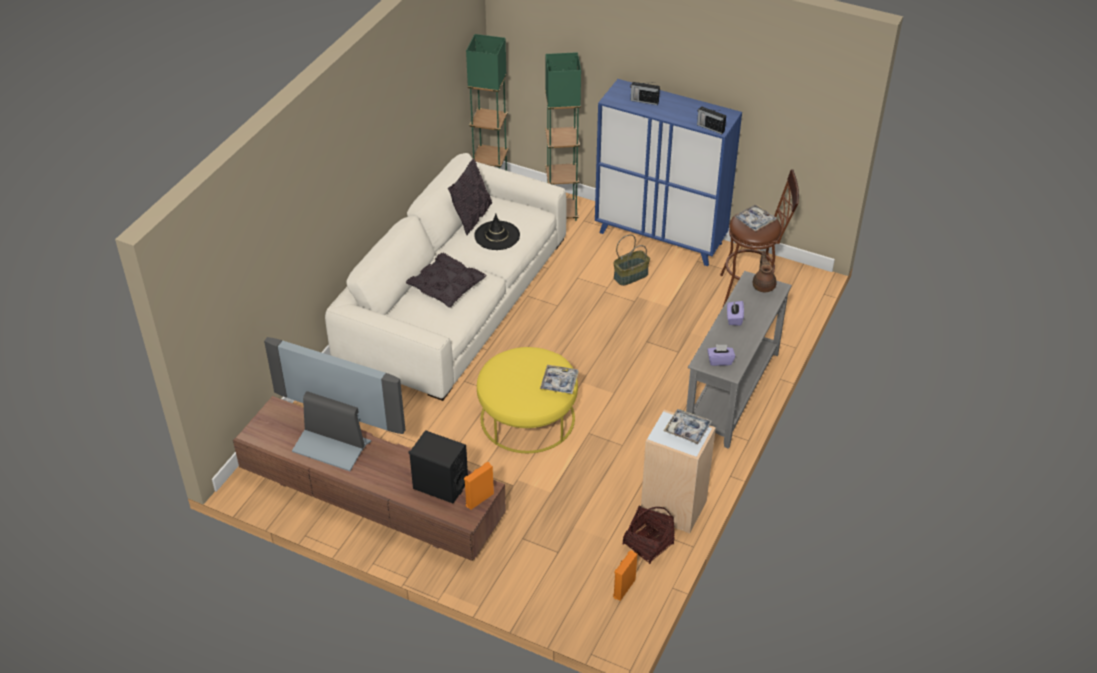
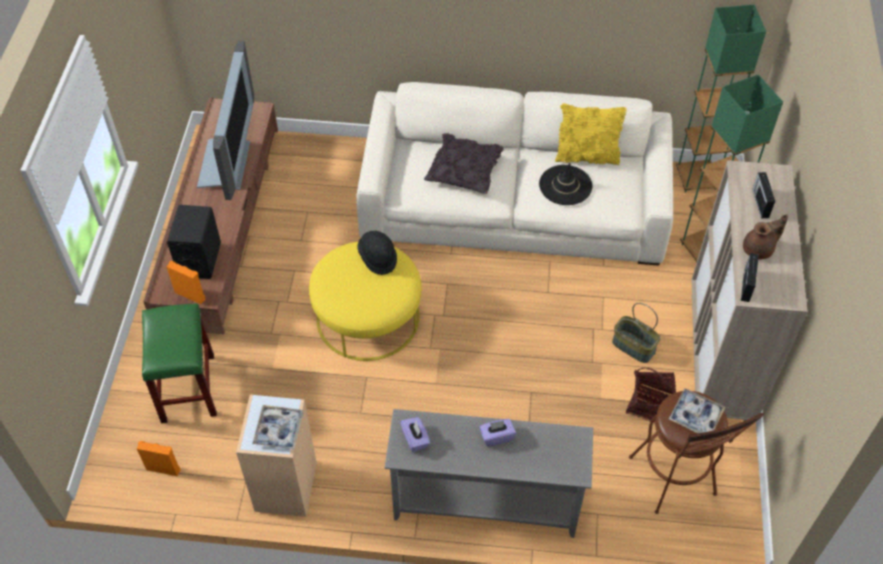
camera: 70 degrees right, 10 degrees up
(472, 217) = (587, 156): black pillow -> yellow pillow
(509, 362) = (378, 258): none -> black hat
(545, 556) = (187, 388): none -> green stool
(559, 382) = (365, 309): tray -> none
(648, 544) = (228, 475): basket -> basket (650, 406)
(661, 238) = (718, 358): blue cabinet -> beige cabinet
(763, 285) = (574, 455): brown teapot -> brown teapot (759, 249)

